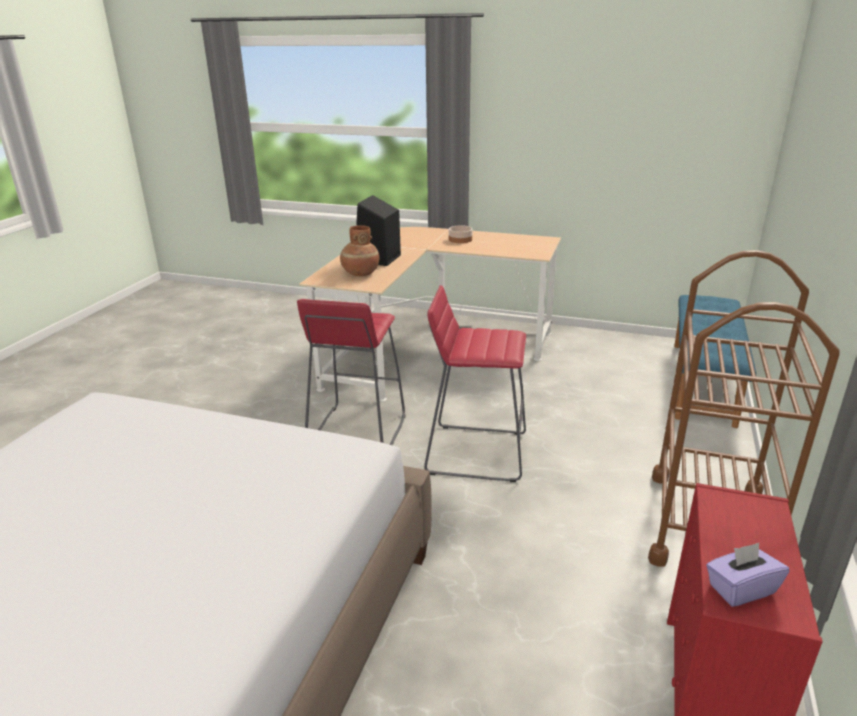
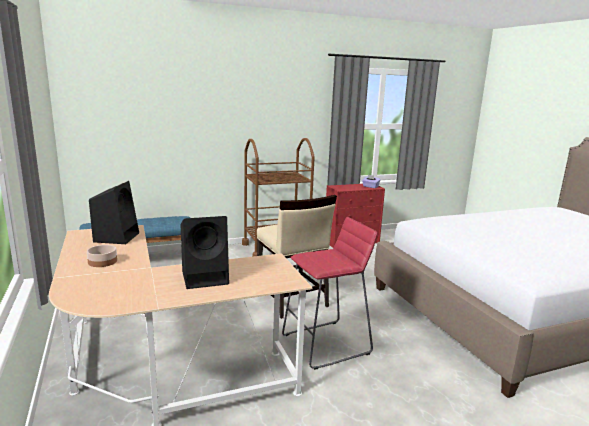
camera: 130 degrees left, 10 degrees down
(360, 273) = (254, 272): brown vase -> none
(475, 452) = (291, 300): red stool -> beige chair
(518, 248) = (117, 237): none -> black speaker

